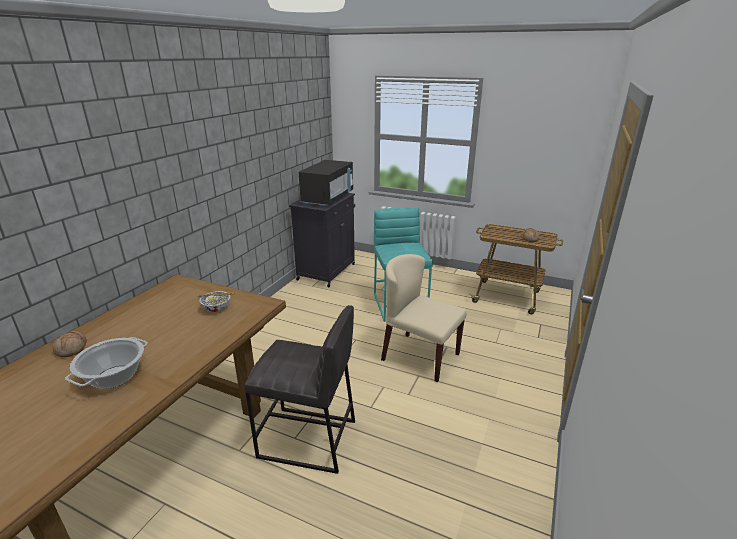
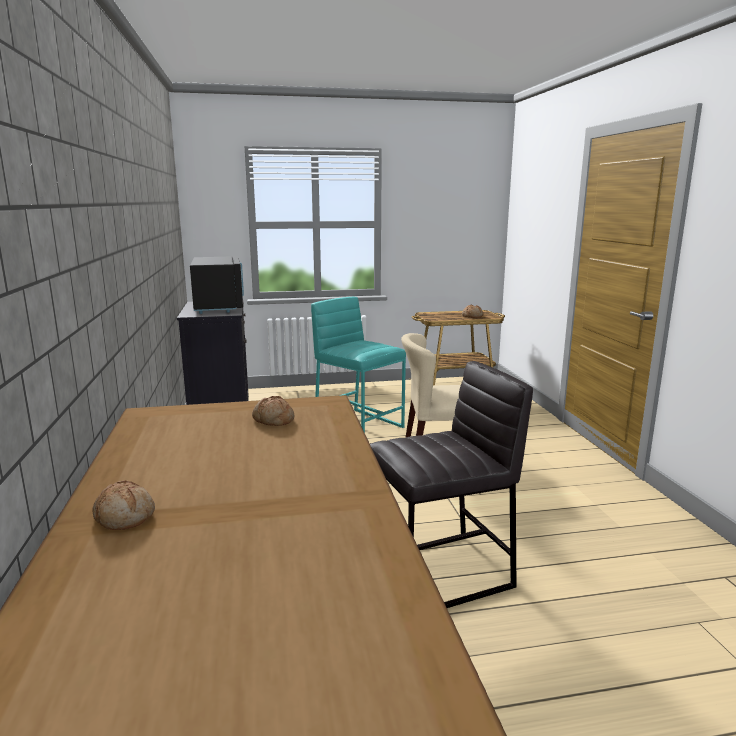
camera: 35 degrees left, 10 degrees down
(114, 377) = (277, 514): cooking pot -> none
(217, 308) = (273, 420): bowl -> bread

